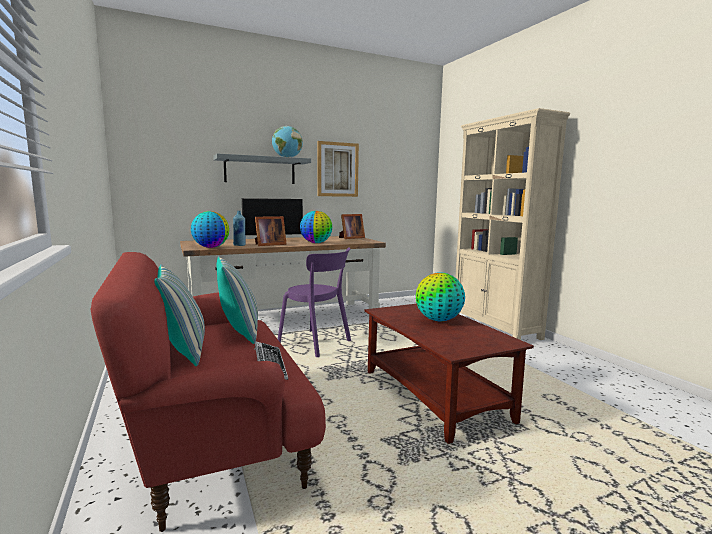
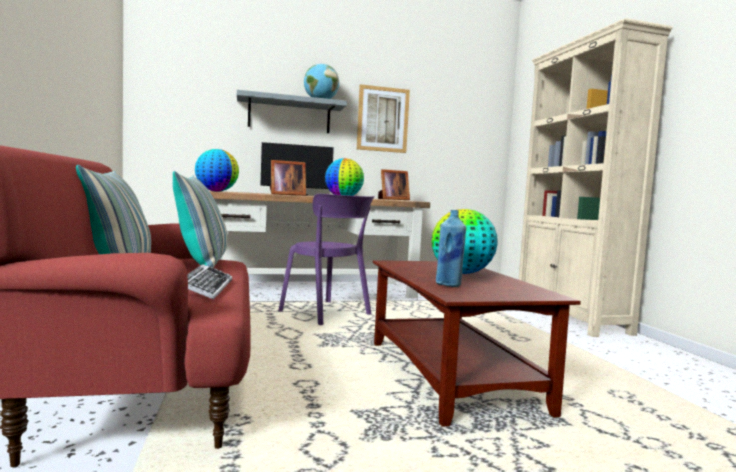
camera: 10 degrees right, 5 degrees down
(239, 245) = (251, 193): blue bottle -> blue bottle (448, 285)

